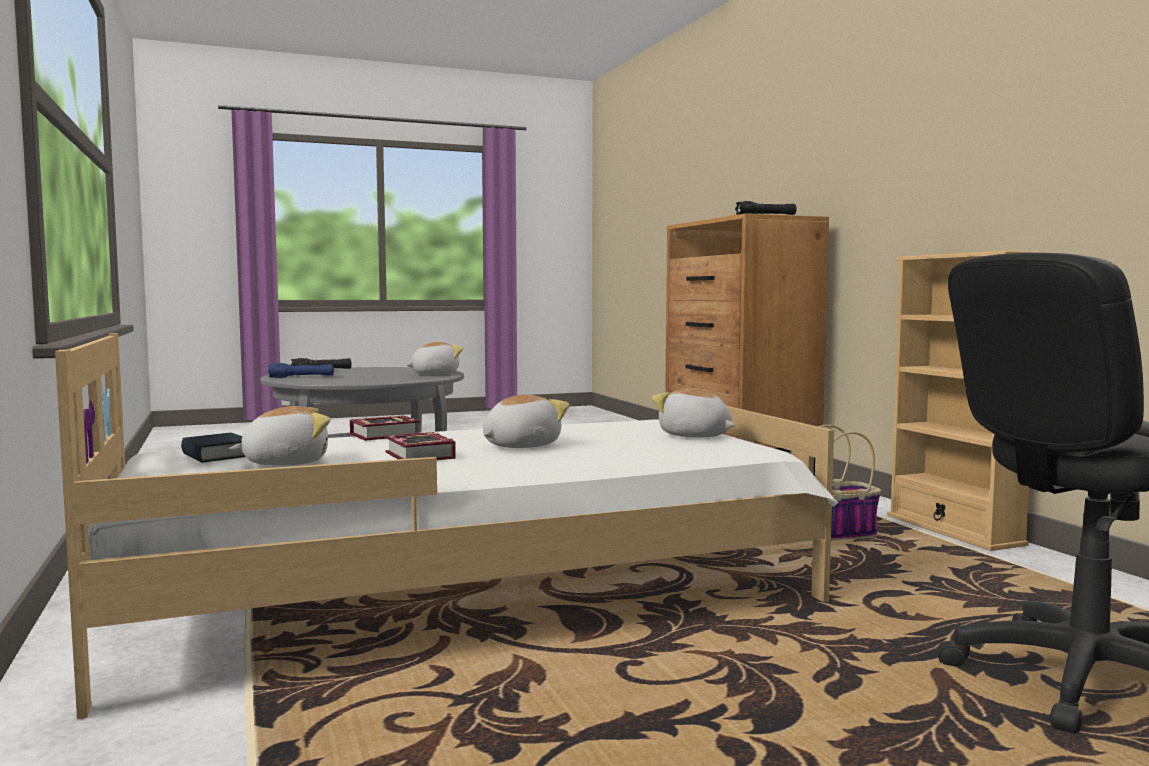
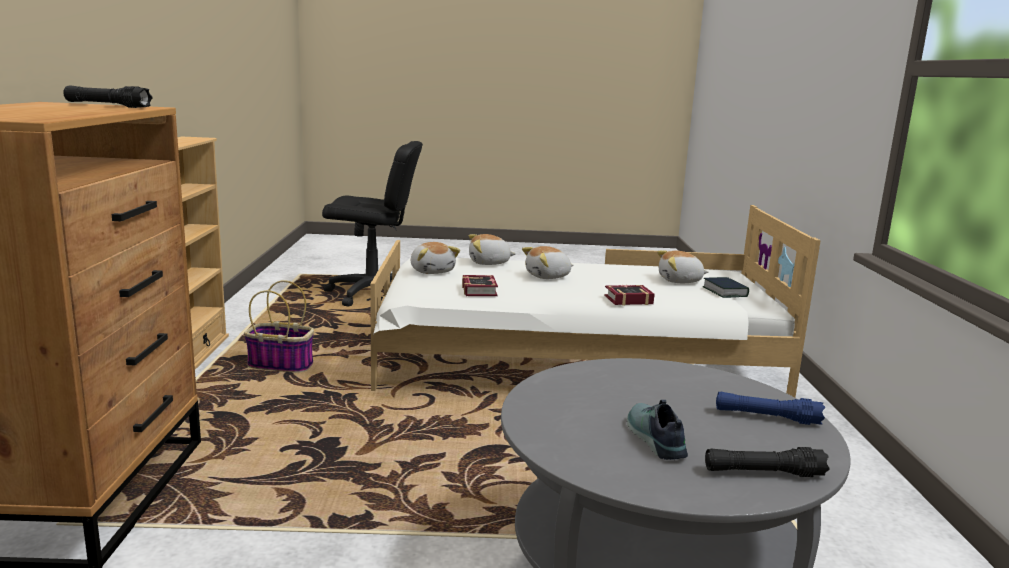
camera: 160 degrees left, 10 degrees up
(375, 372) = (653, 439): none -> shoe
(419, 456) = (609, 275): book -> book (480, 290)
(434, 374) = (553, 400): plush toy -> plush toy (489, 263)

